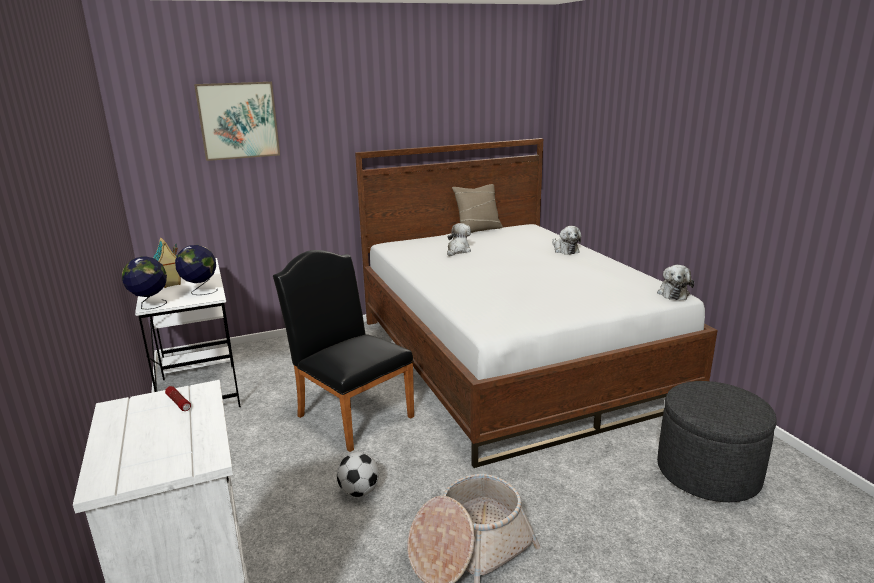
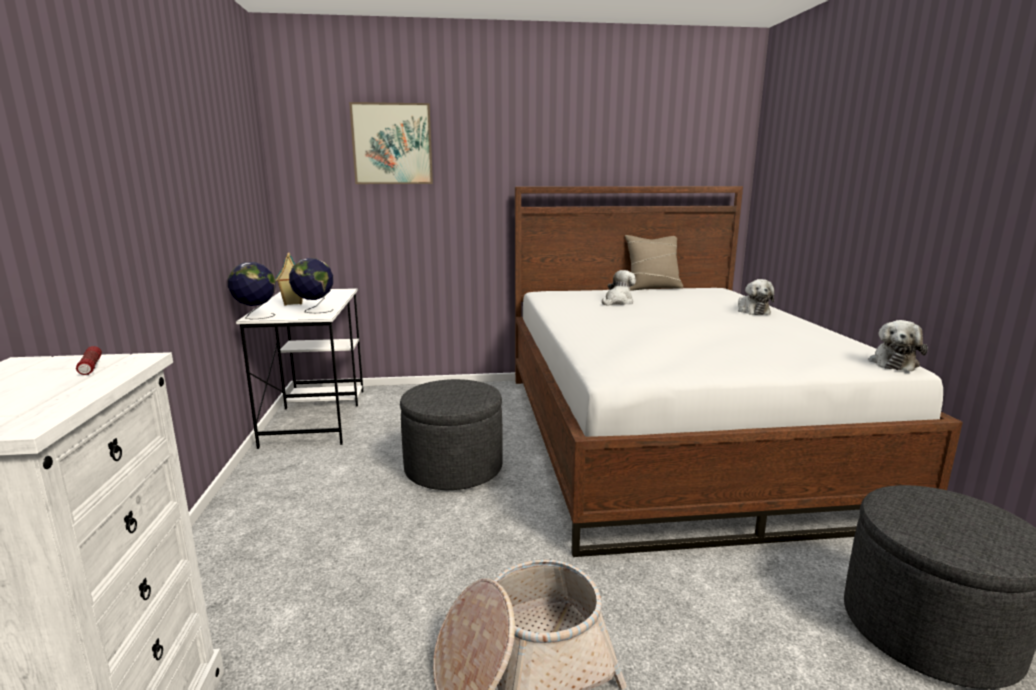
camera: 15 degrees right, 5 degrees down
(350, 413) = (453, 468): black chair -> grey ottoman
(359, 491) = (418, 558): football -> none

